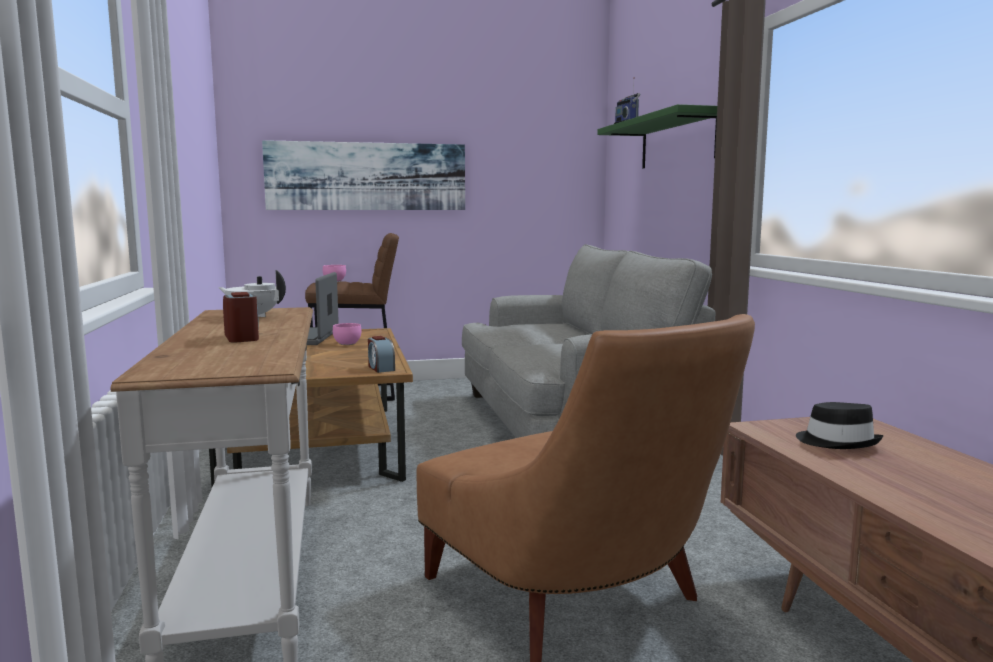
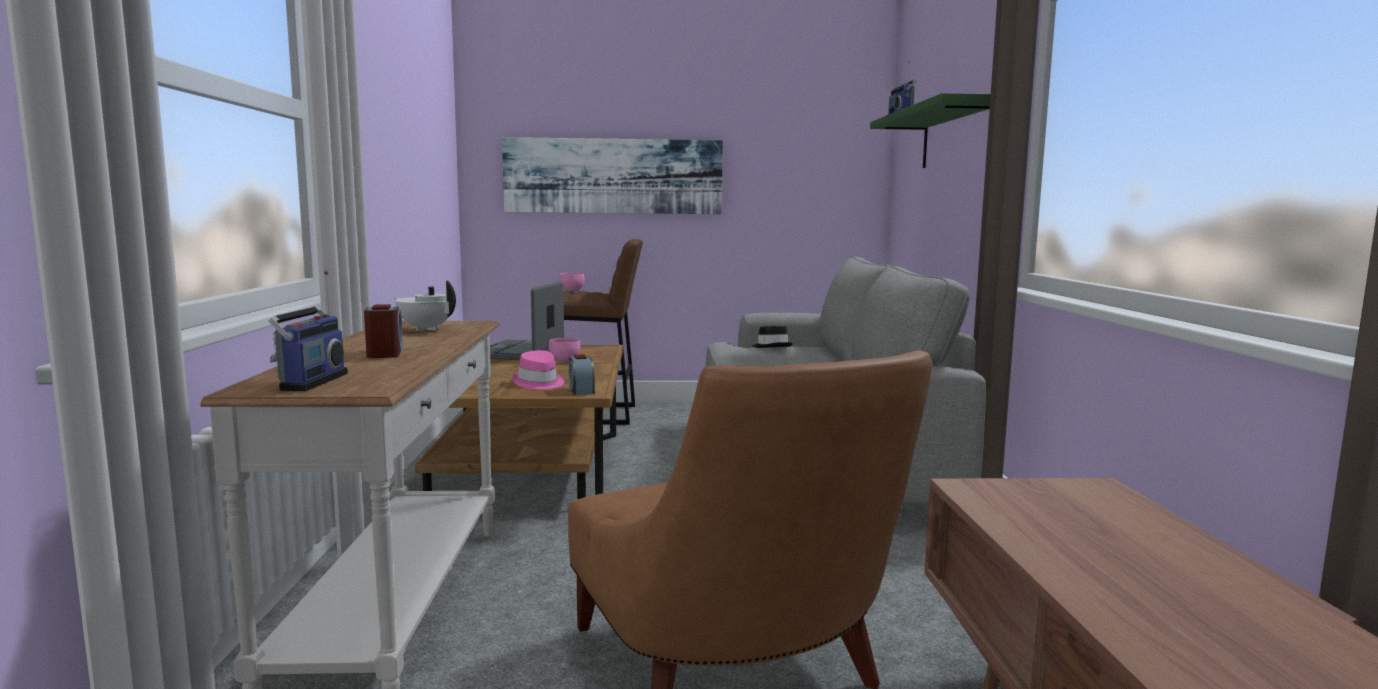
camera: 10 degrees right, 0 degrees up
(202, 364) = (310, 381): none -> radio
(337, 364) = (538, 383): none -> pink hat
(838, 442) = (1057, 513): black hat -> black hat (771, 347)

